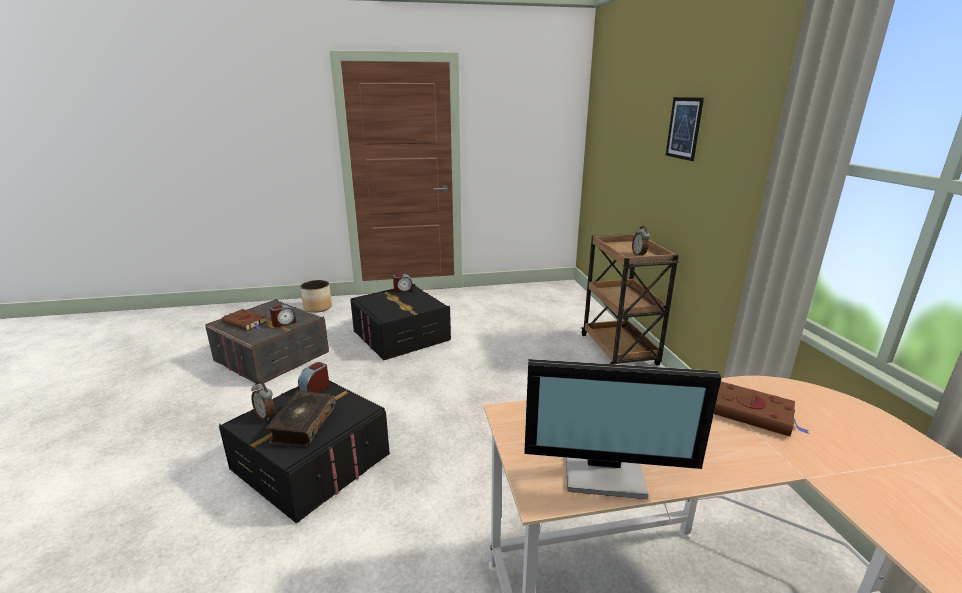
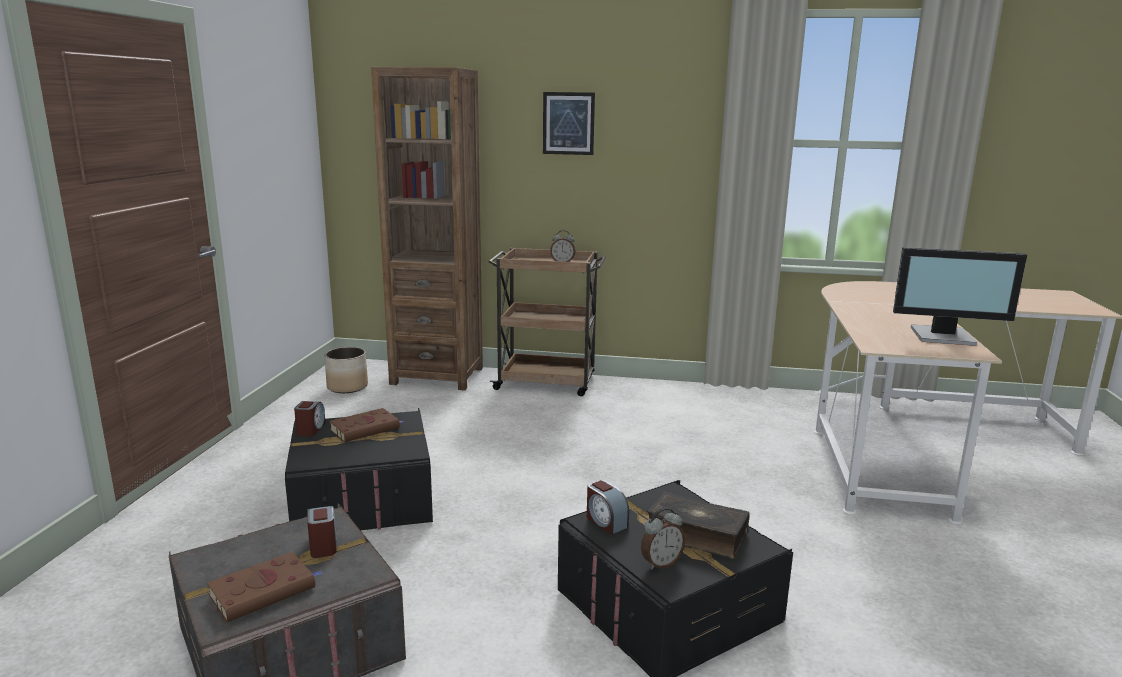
camera: 70 degrees left, 5 degrees down
(318, 307) = (105, 574): planter -> planter (347, 387)
(581, 312) = (437, 376): none -> brown bookcase
(605, 471) = (944, 337): monitor -> monitor turned 75 degrees clockwise
(751, 413) = (871, 300): brown book -> brown book (366, 429)

